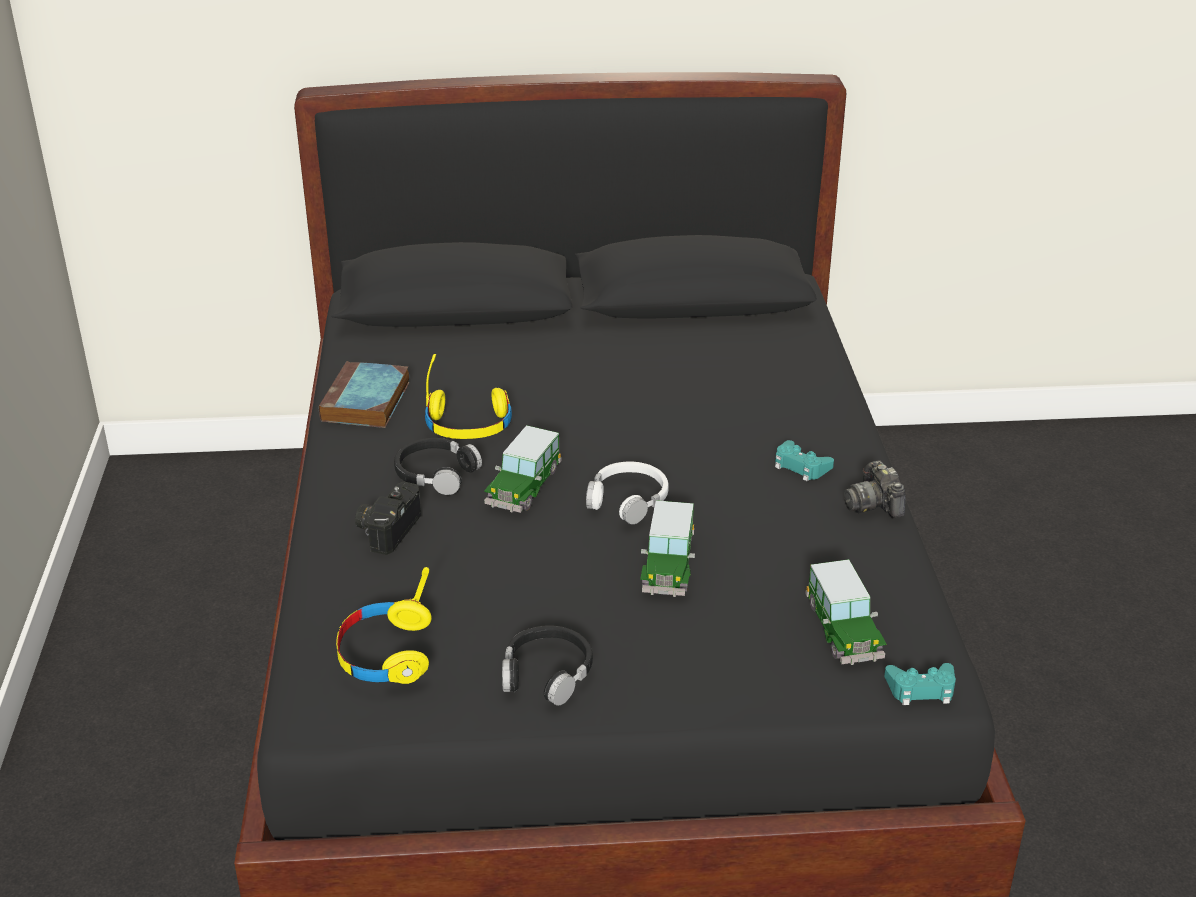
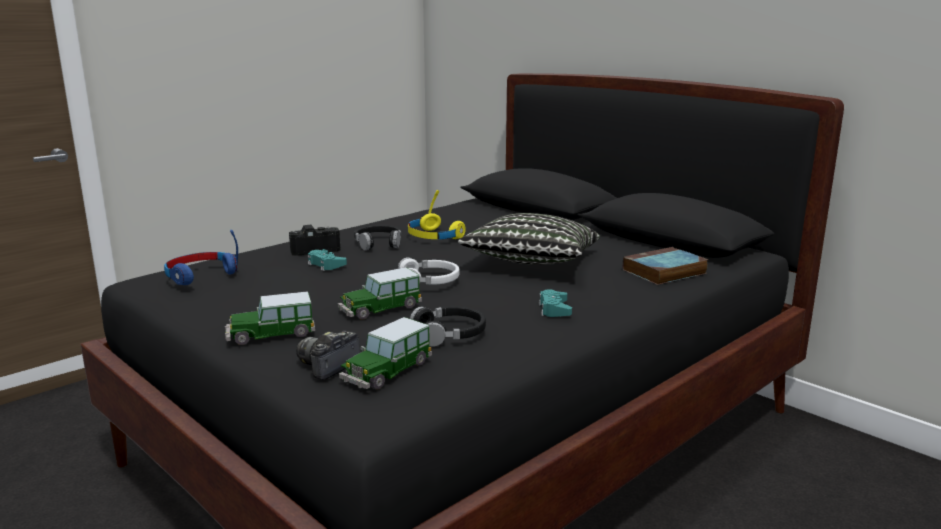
camera: 50 degrees right, 15 degrees down
(366, 403) = (416, 218): book -> book (663, 272)
(385, 654) = (201, 275): yellow headphones -> blue headphones
(523, 487) = (397, 259): toy car -> toy car (270, 334)
(546, 673) = (230, 311): black headphones -> black headphones (450, 334)
(652, 412) = (531, 264): none -> pillow
(874, 504) = (555, 340): camera -> camera (328, 366)
(921, 689) = (354, 417): turquoise game controller -> turquoise game controller (326, 264)

